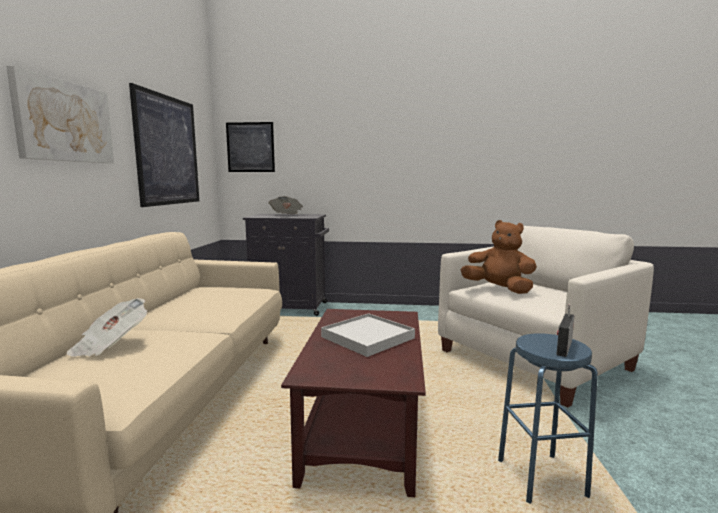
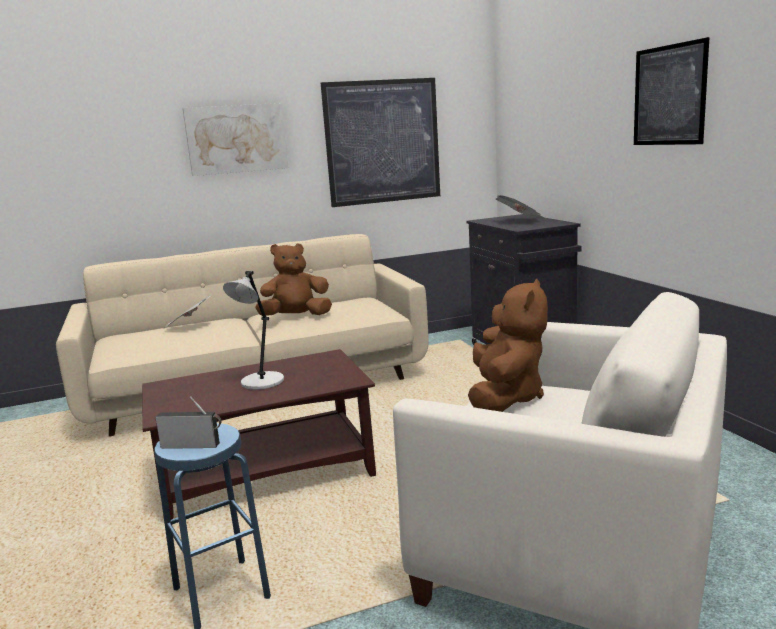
camera: 65 degrees right, 5 degrees up
(204, 307) = (296, 317): none -> brown plush toy
(250, 147) = (518, 119): picture -> picture (669, 95)
(367, 337) = (261, 382): white tray -> grey table lamp

